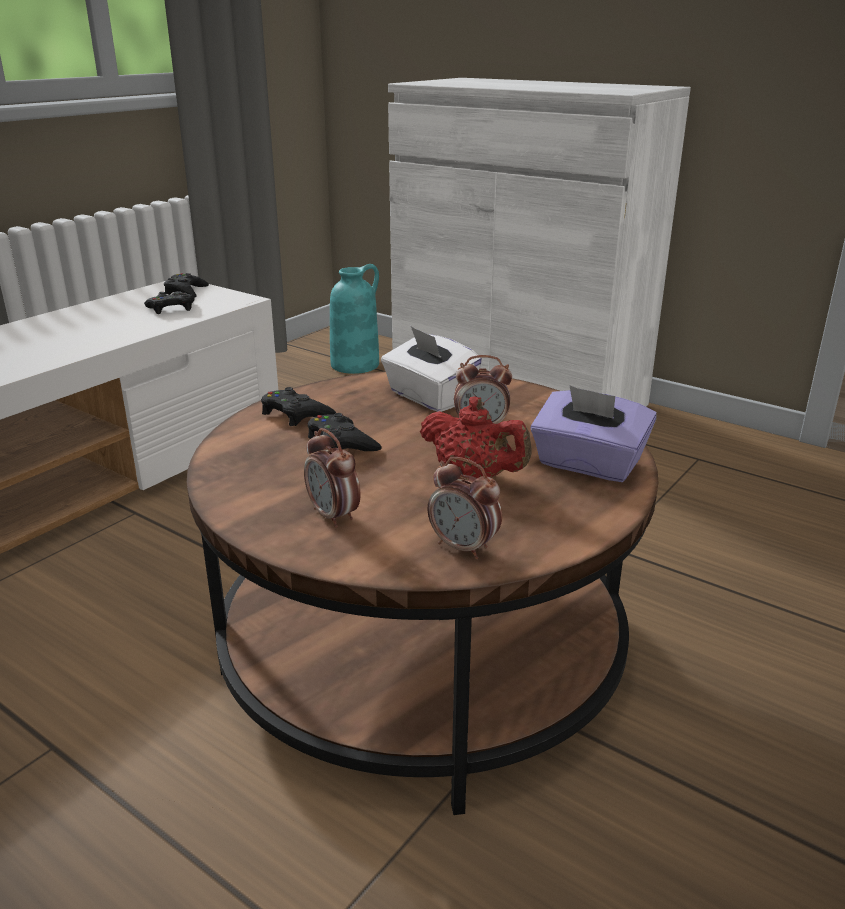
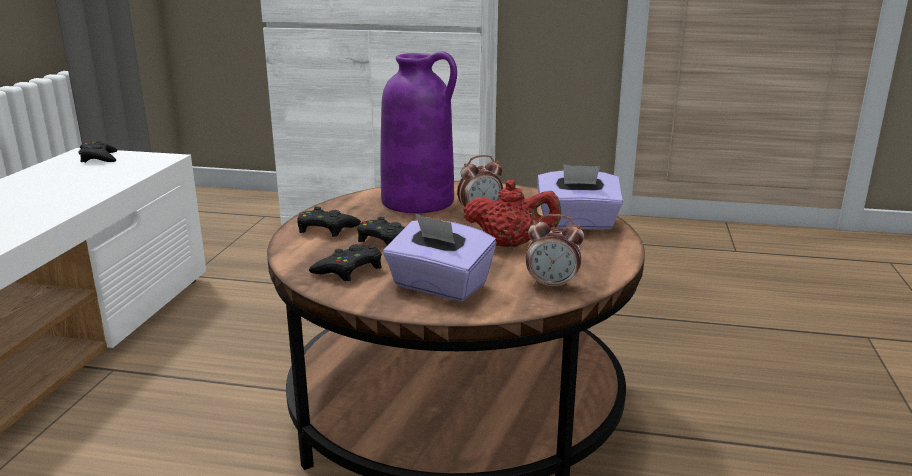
camera: 25 degrees left, 5 degrees down
(171, 309) = (102, 173): black game controller -> black game controller (349, 269)
(334, 516) = (439, 286): alarm clock -> purple tissue box
(355, 365) = (232, 215): turquoise vase -> none
(429, 397) = (419, 201): white tissue box -> purple vase

